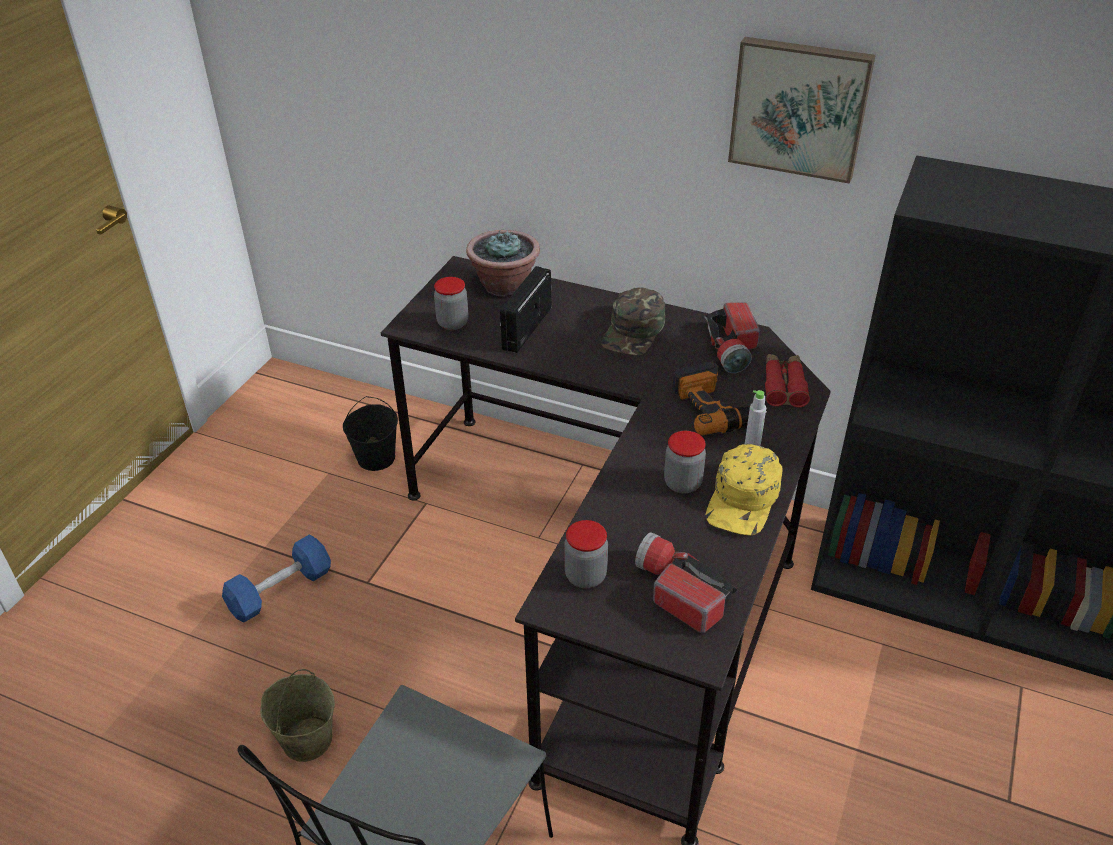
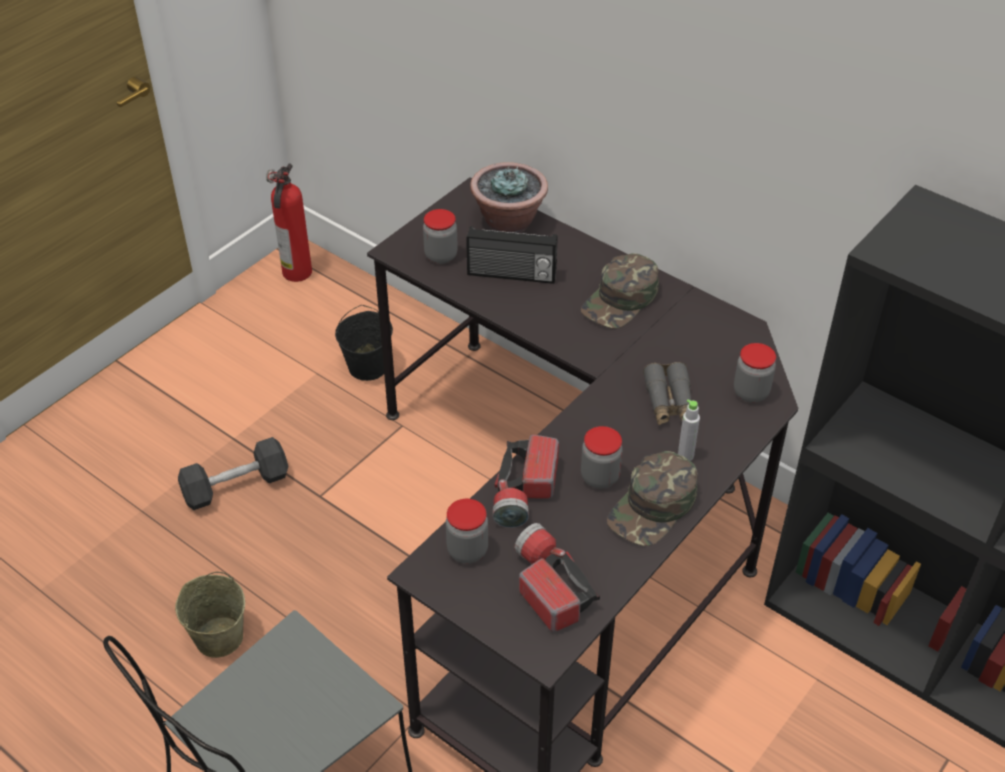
camera: 15 degrees right, 5 degrees up
(280, 590) = (236, 486): blue dumbbell -> black dumbbell
(281, 390) = (296, 273): none -> fire extinguisher
(525, 328) = (511, 275): radio -> radio turned 120 degrees counterclockwise
(716, 407) = (669, 402): power drill -> grey binoculars
(732, 348) = (715, 339): flashlight -> flashlight (524, 491)
(744, 499) = (653, 507): yellow cap -> green cap
(784, 386) = (751, 392): red binoculars -> jar
(799, 108) = (809, 108): picture -> none

